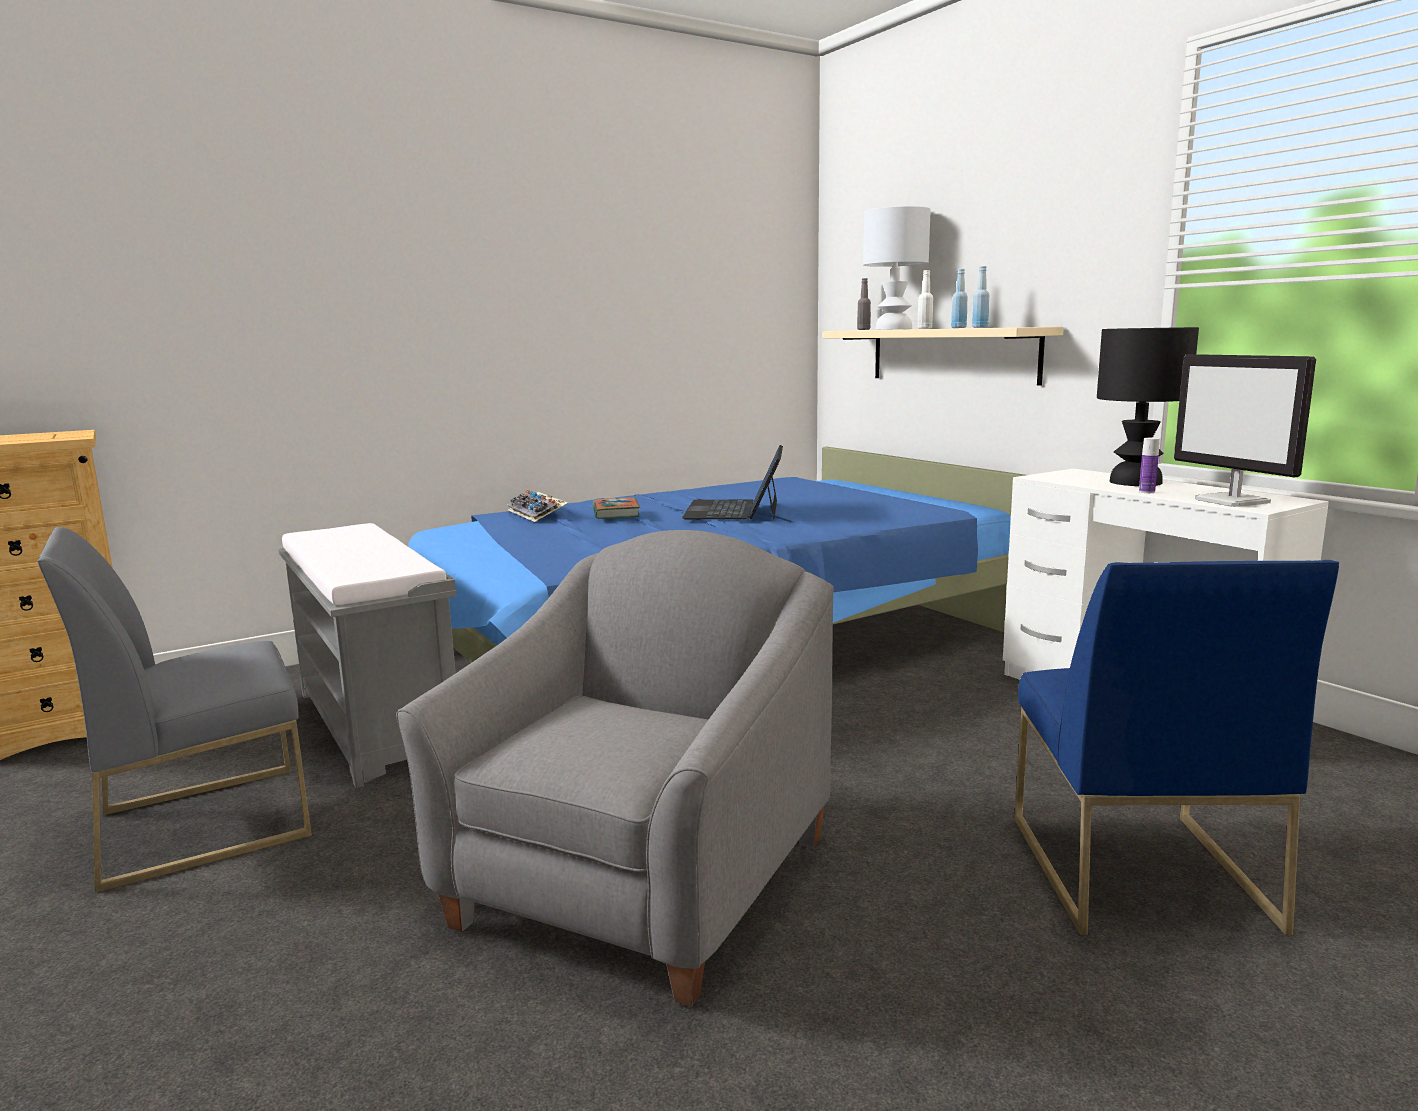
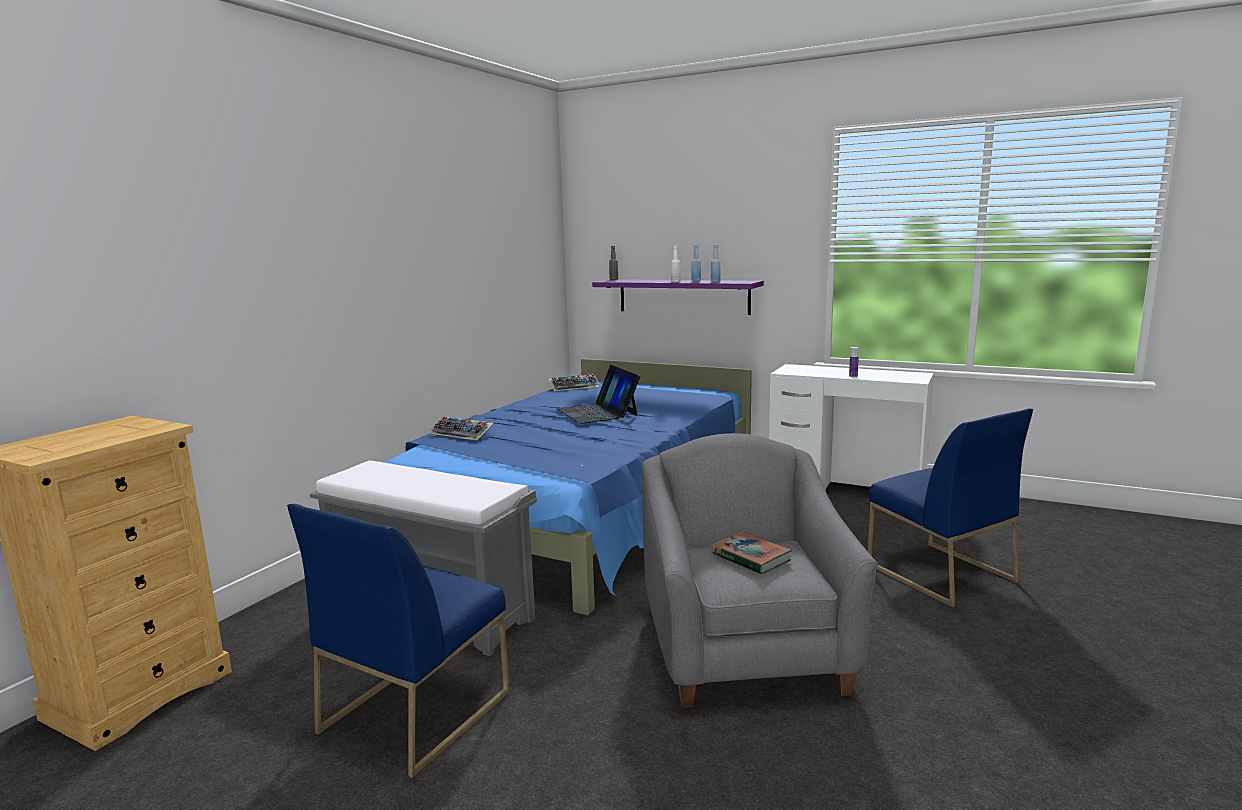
camera: 30 degrees left, 0 degrees up
(206, 822) = (416, 710): grey chair -> blue chair
(616, 513) = (524, 425): book -> book (750, 557)
(780, 481) = (574, 387): none -> keyboard
(894, 329) = (645, 280): white table lamp -> none
(952, 355) = (683, 296): beige shelf -> purple shelf
(1136, 482) = (835, 370): black table lamp -> none
(1233, 501) = (900, 378): monitor -> none

